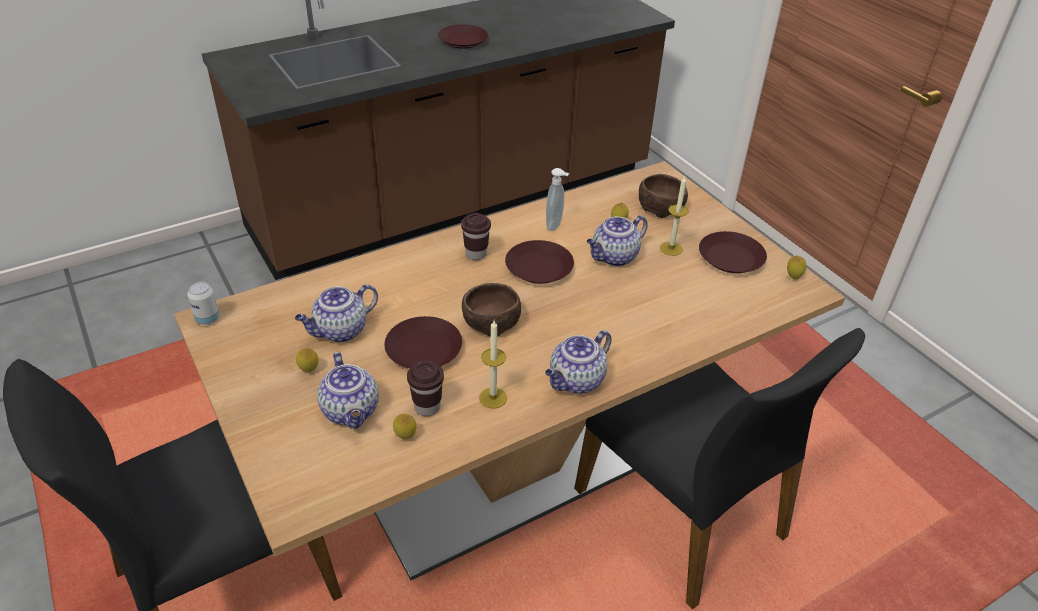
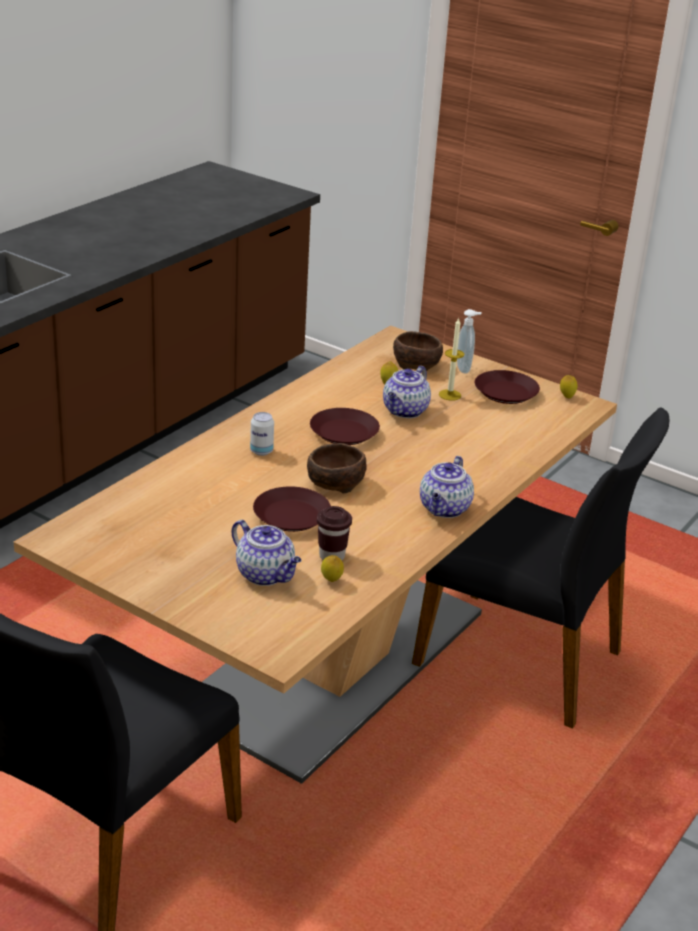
camera: 25 degrees left, 10 degrees down
(208, 319) = (56, 538): can -> can (261, 451)
(309, 370) = (198, 555): lemon -> none
(340, 331) = (199, 519): teapot -> none
(462, 41) = (117, 242): brown plate -> none
(476, 254) = (276, 433): brown cup -> none
(493, 398) = (383, 536): candle -> none
(555, 225) = (331, 396): soap dispenser -> soap dispenser (465, 368)

